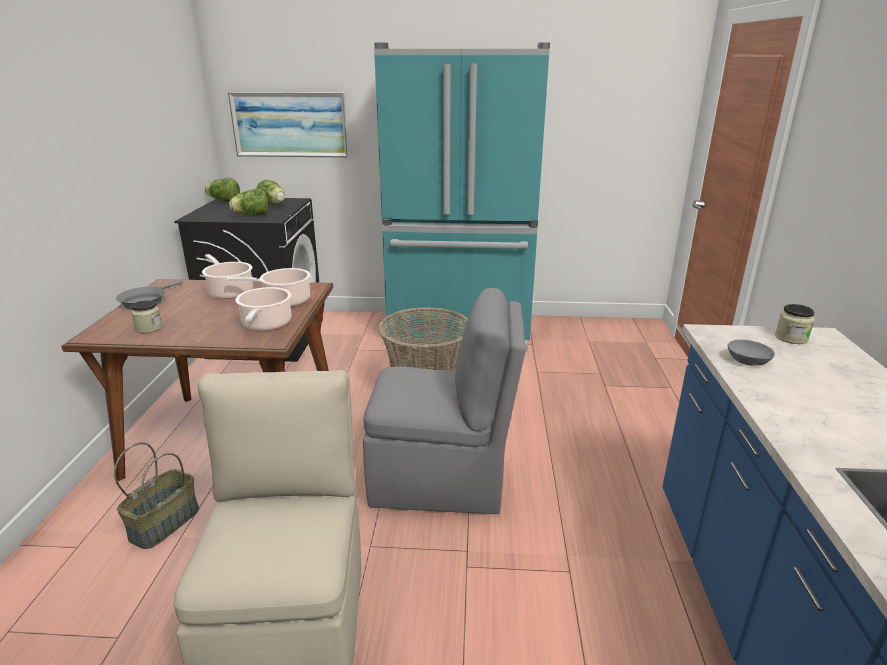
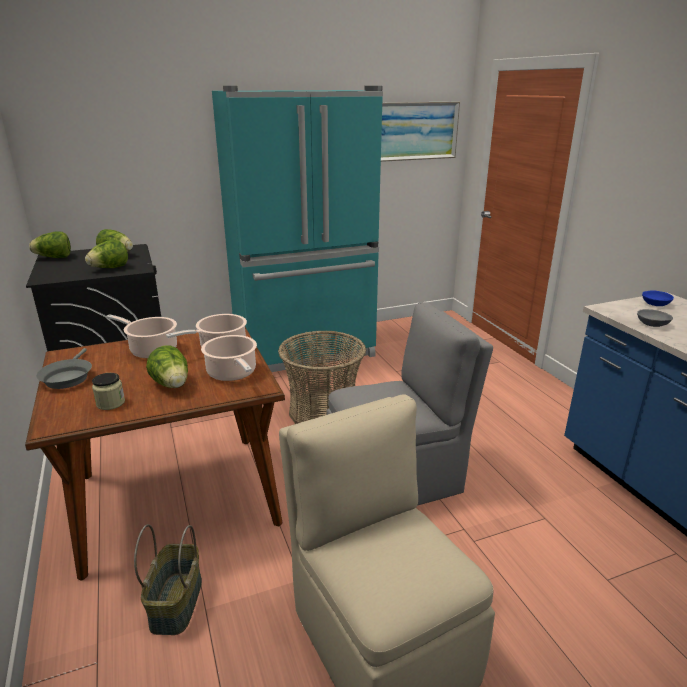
camera: 25 degrees left, 0 degrees up
(209, 324) = (172, 385): none -> lettuce
(290, 124) = (109, 169): picture -> picture (411, 131)
(791, 338) = (654, 303): jar -> blue bowl

